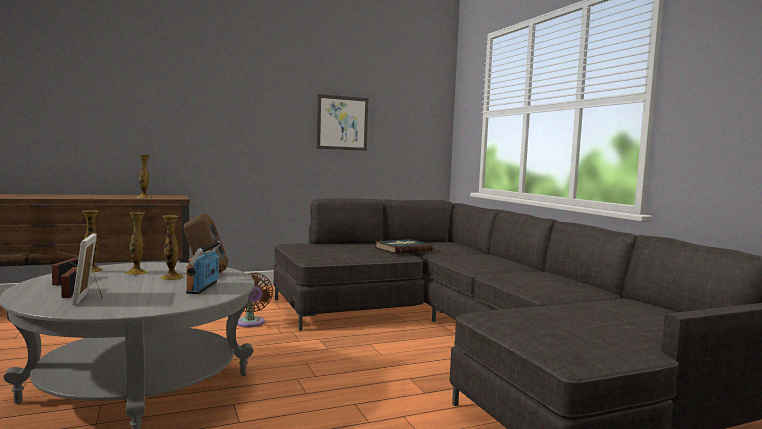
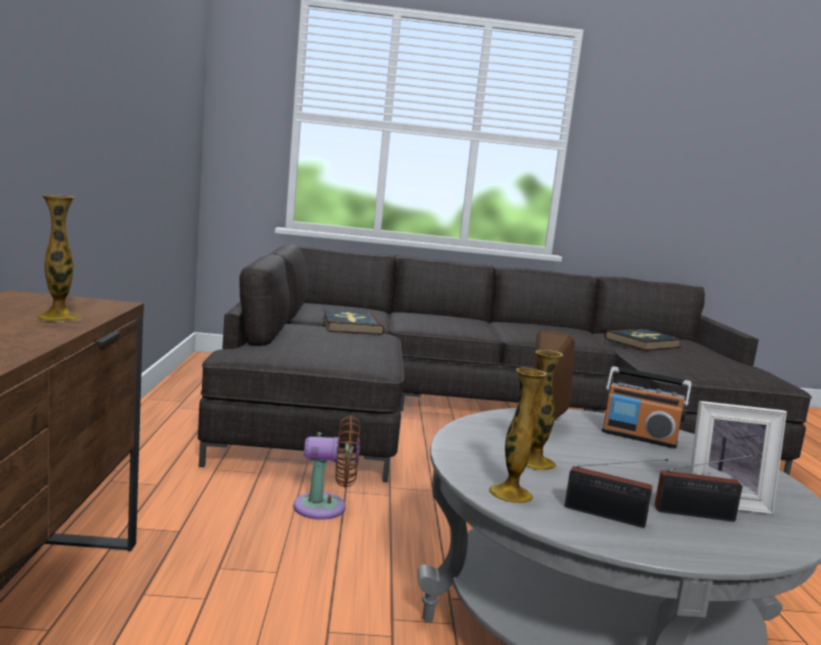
camera: 70 degrees left, 5 degrees up
(171, 277) = (573, 446): vase -> none
(342, 123) = (144, 106): picture -> none
(601, 306) = (642, 343): none -> book

